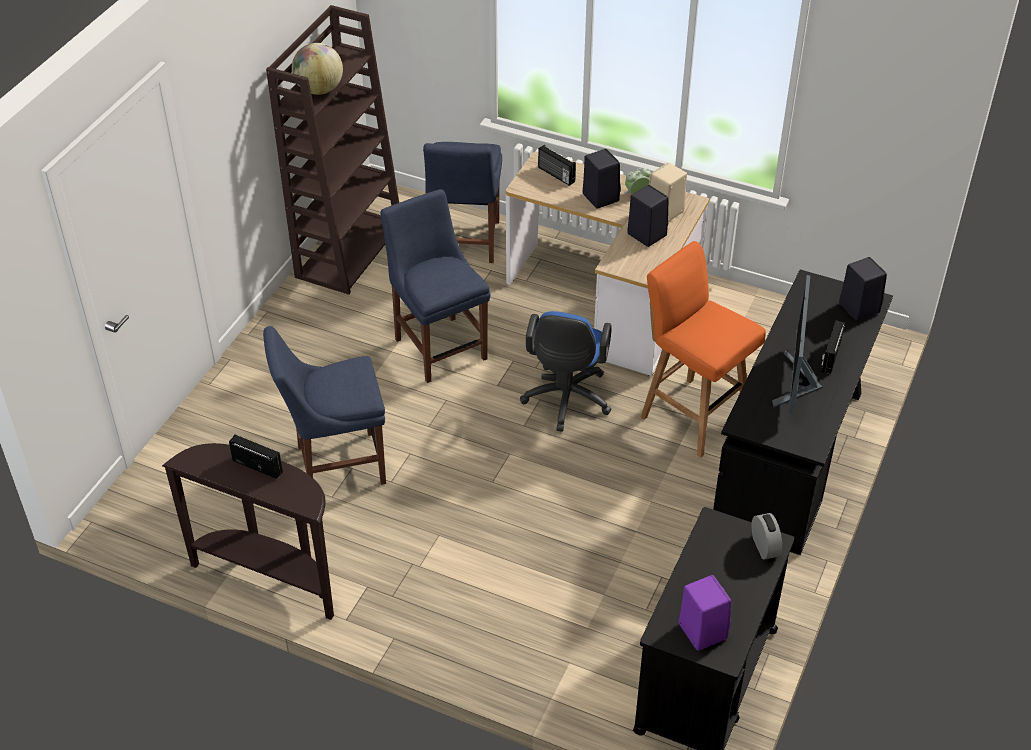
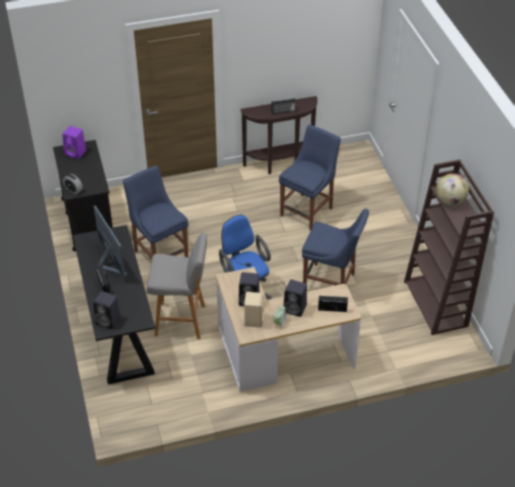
camera: 140 degrees right, 0 degrees up
(464, 243) = (389, 345): blue chair -> blue chair (160, 253)
(692, 415) = (181, 321): orange stool -> grey stool

